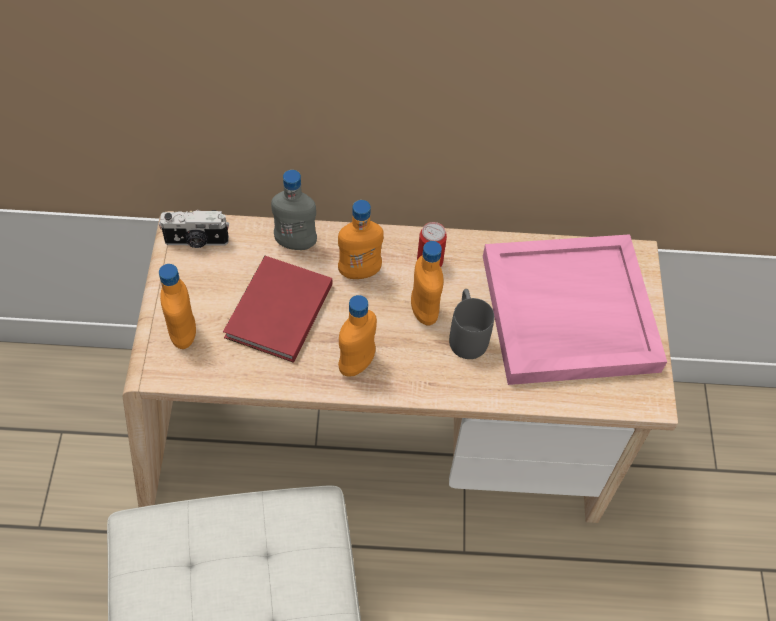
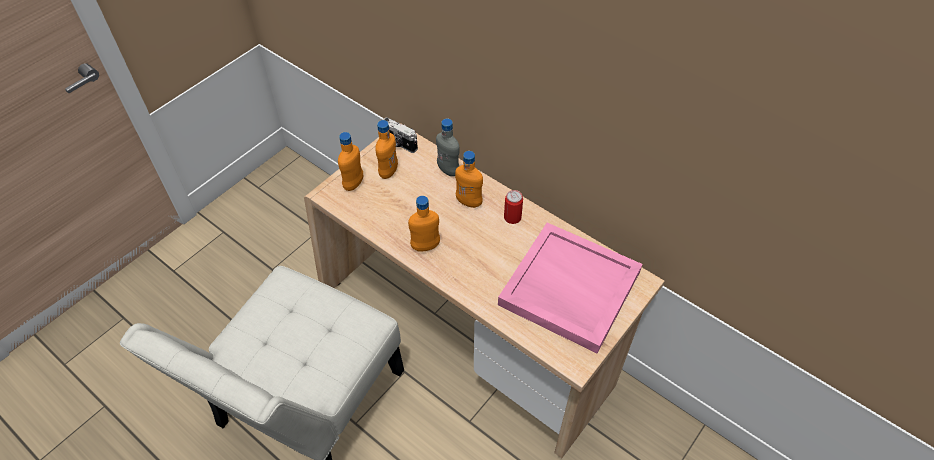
camera: 40 degrees right, 5 degrees down
(276, 313) = (407, 199): red book -> none
(424, 311) = (485, 241): orange bottle -> orange bottle (388, 172)
(466, 334) = (498, 266): grey mug -> none

